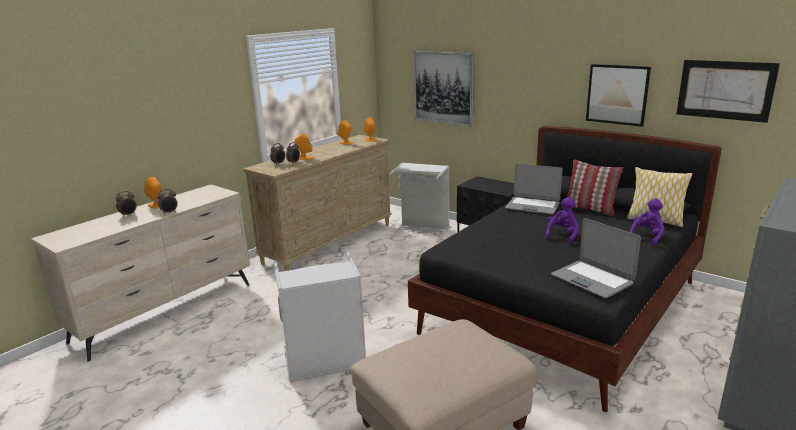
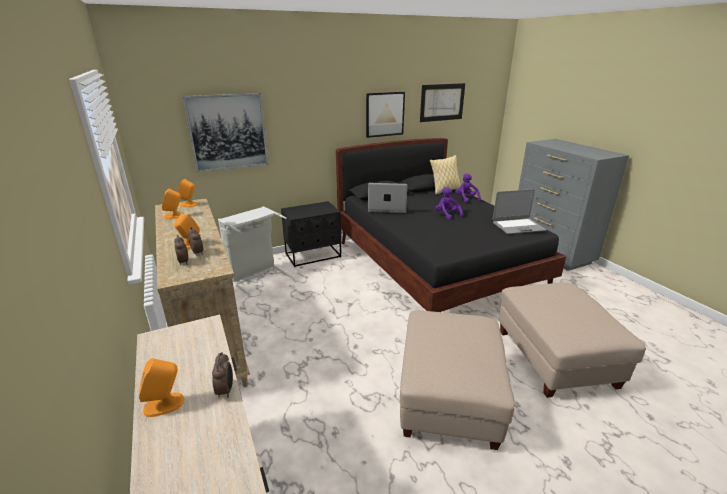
camera: 65 degrees left, 5 degrees up
(128, 215) = (173, 448): alarm clock -> none
(325, 363) = (449, 399): grey laundry basket -> beige ottoman
(532, 206) = (387, 208): laptop -> laptop turned 135 degrees counterclockwise
(590, 209) = (410, 197): pillow -> none

